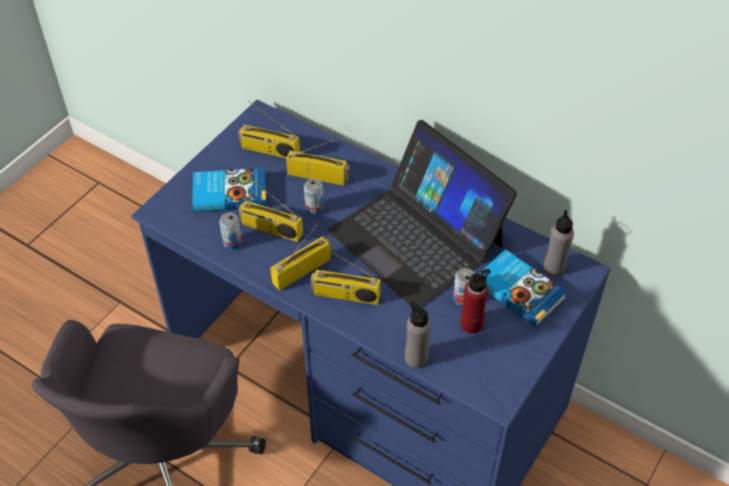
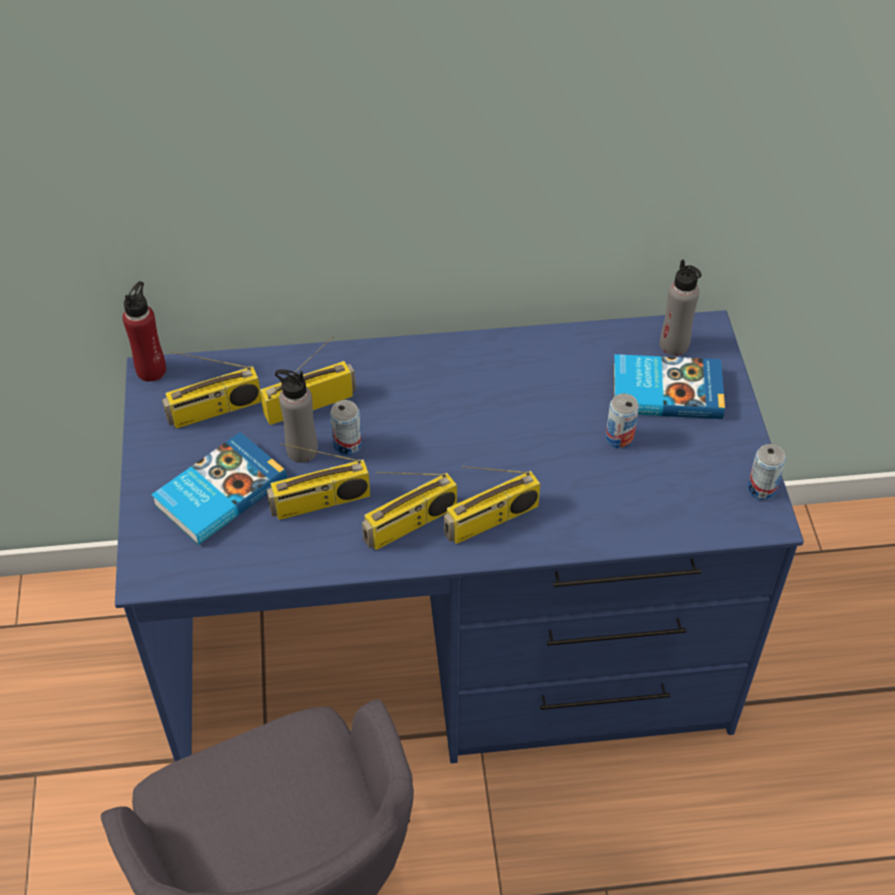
camera: 40 degrees left, 0 degrees up
(232, 243) = (290, 549): can -> can (761, 489)
(302, 269) = (410, 524): radio -> radio turned 135 degrees counterclockwise
(416, 358) = (641, 536): grey bottle -> grey bottle (302, 450)
(417, 237) = (500, 403): laptop -> none
(471, 324) = (657, 459): red bottle -> red bottle (151, 370)

